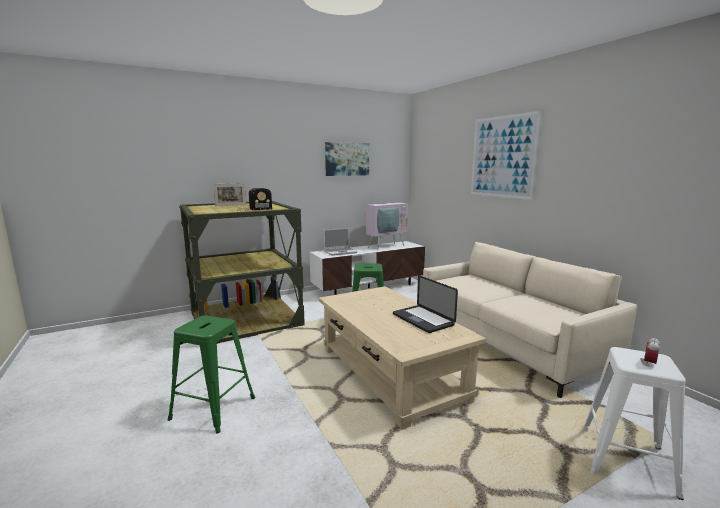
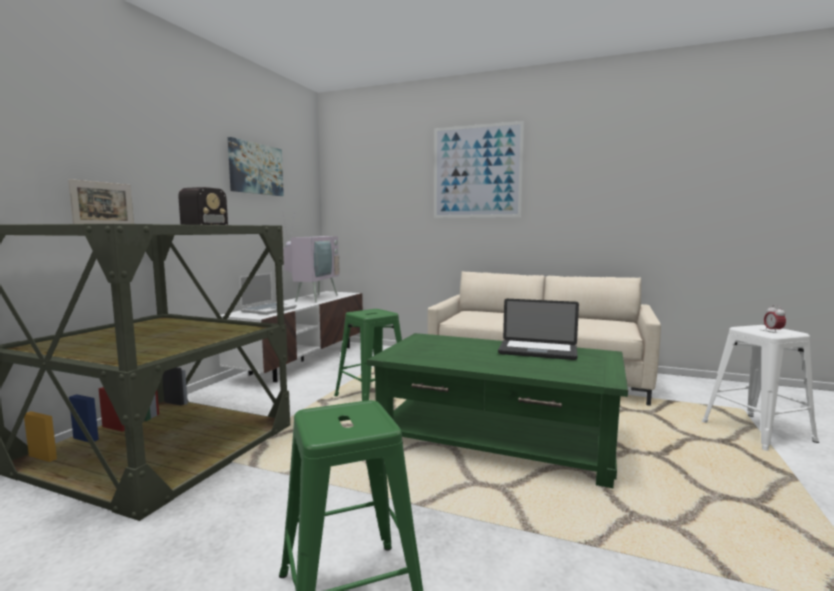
camera: 40 degrees left, 5 degrees down
(390, 373) = (497, 440): beige coffee table -> green coffee table

